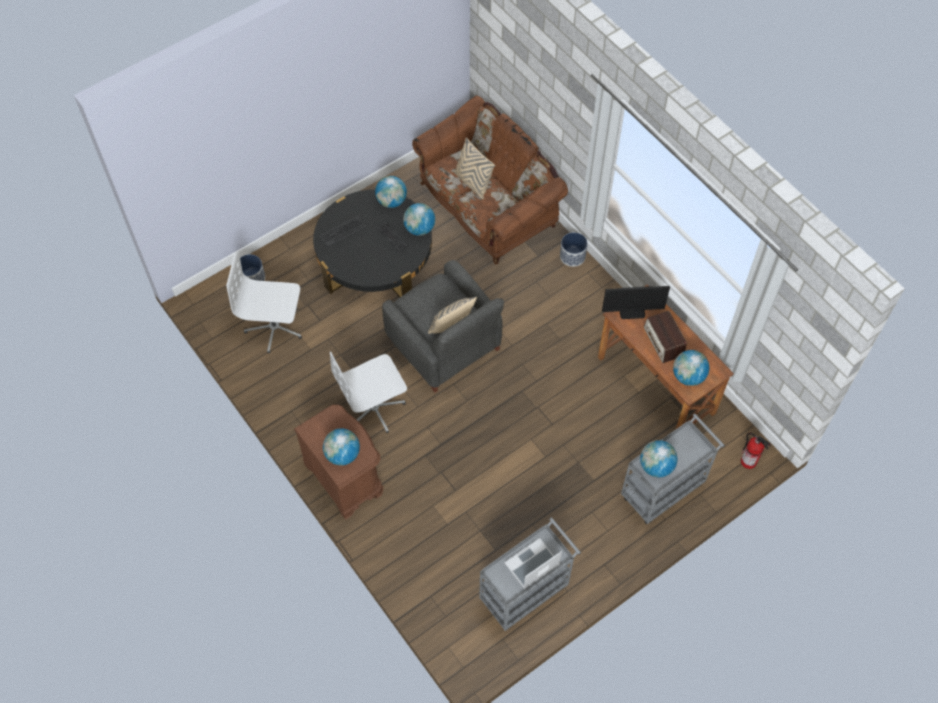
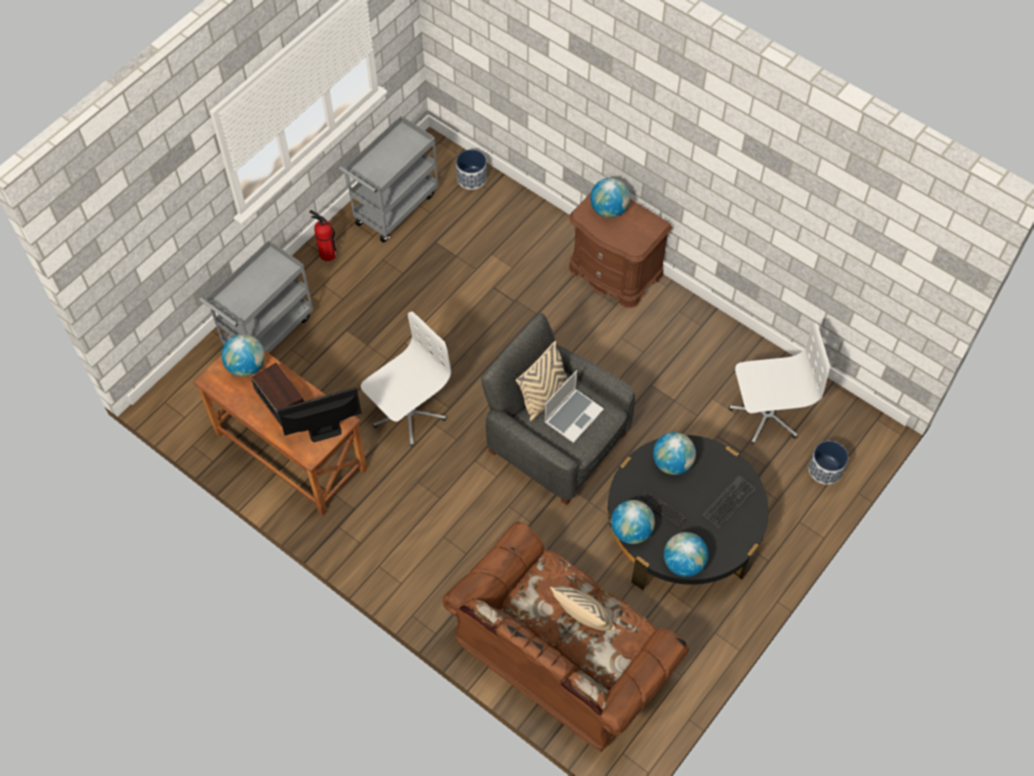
camera: 165 degrees right, 0 degrees up
(374, 408) = (610, 350): white office chair -> white office chair (408, 413)
(532, 565) = (386, 160): laptop -> laptop (573, 415)
(572, 256) = (426, 603): planter -> planter (471, 178)
(656, 466) = (273, 276): globe -> globe (672, 463)
(749, 461) = (173, 388): fire extinguisher -> fire extinguisher (327, 253)

